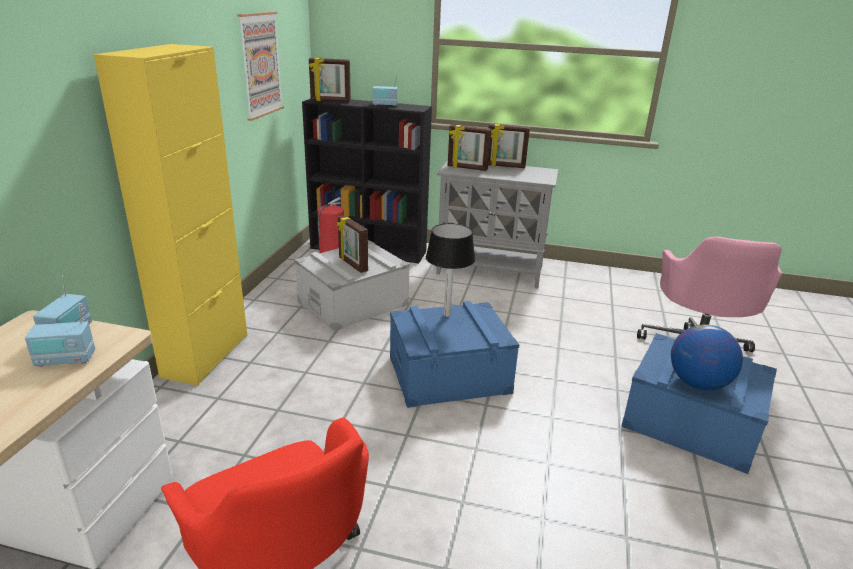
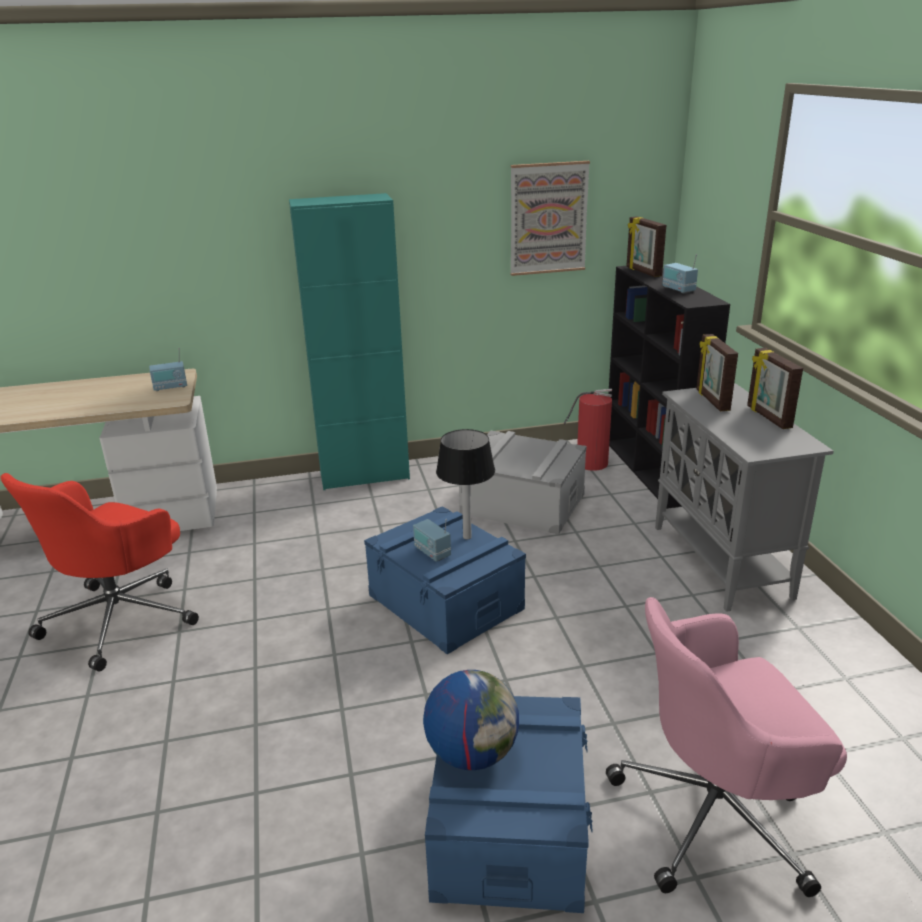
camera: 65 degrees right, 0 degrees up
(65, 360) = (140, 398): radio -> radio (432, 552)
(206, 355) = (364, 476): yellow cabinet -> turquoise cabinet
(352, 265) = (516, 457): picture frame -> none

